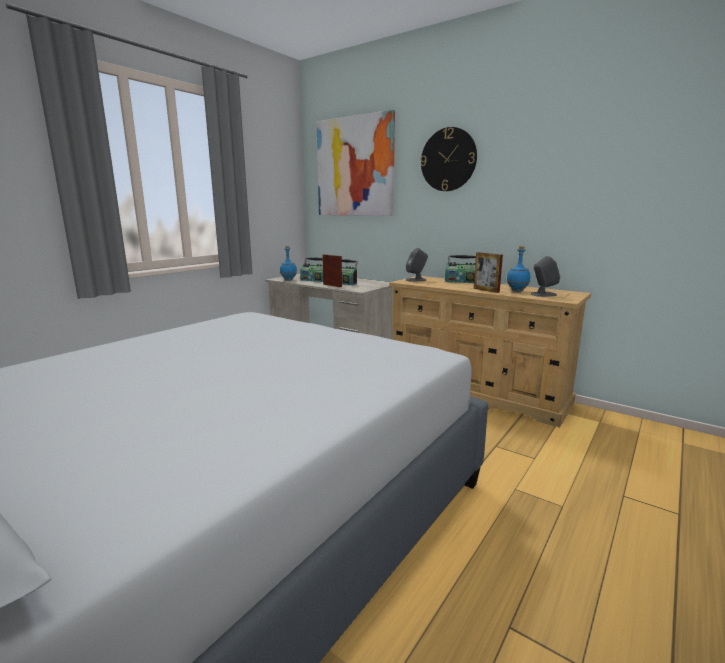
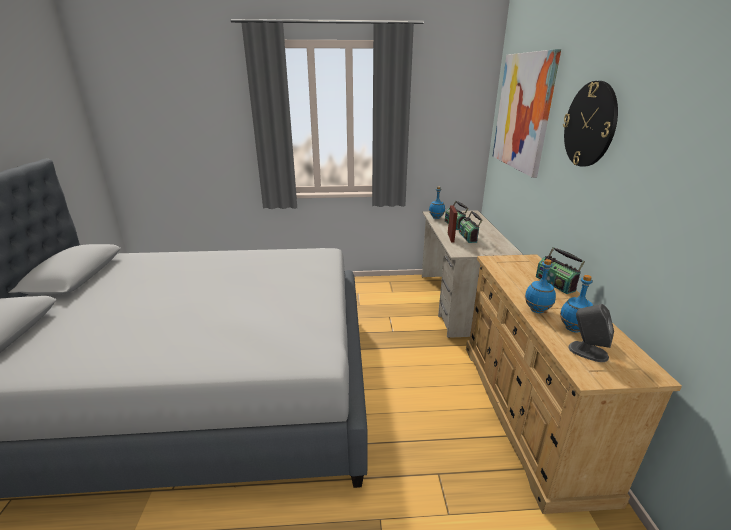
camera: 50 degrees right, 10 degrees up
(416, 280) = (512, 262): grey speaker -> none
(486, 290) = (537, 310): picture frame -> blue bottle

